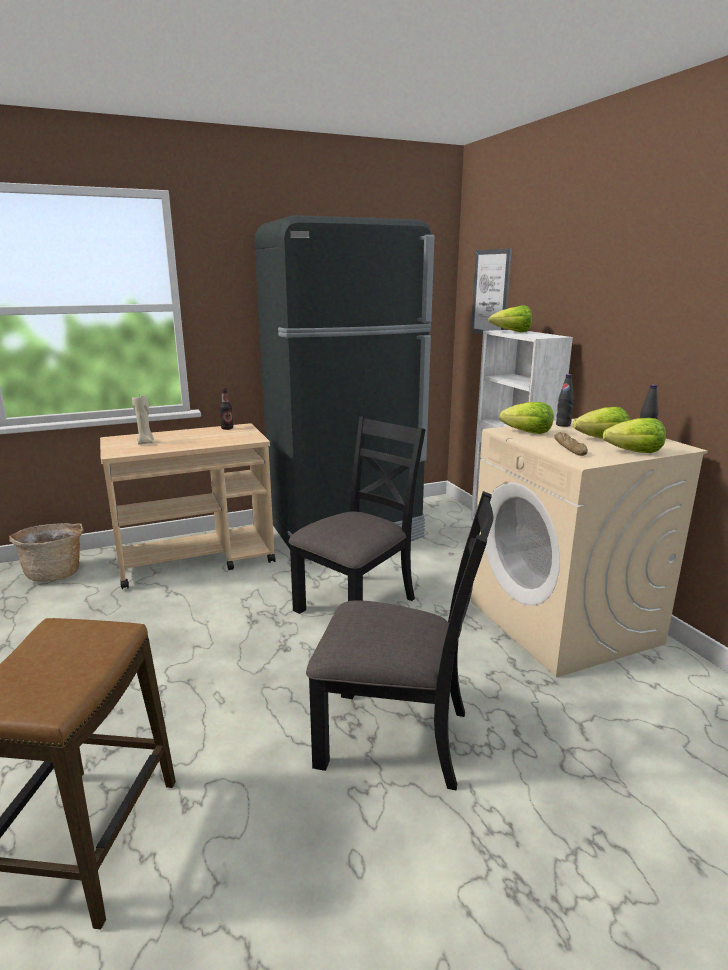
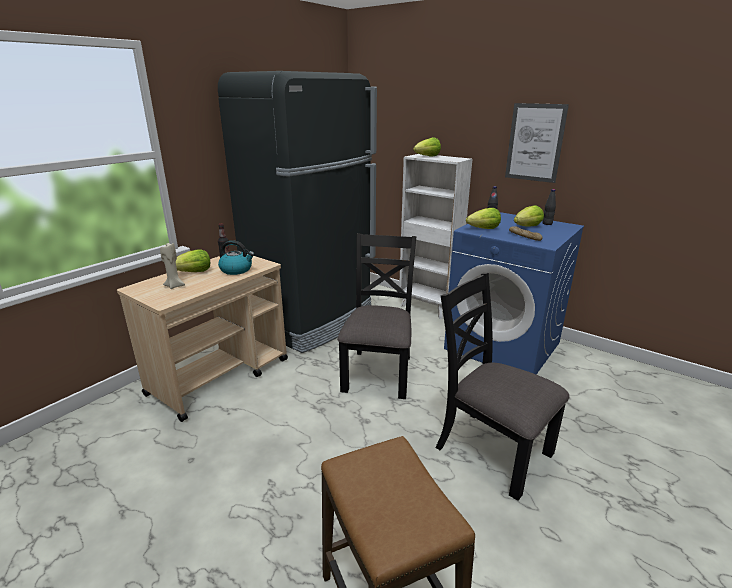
camera: 30 degrees left, 5 degrees up
(55, 573) = (93, 429): basket -> none
(219, 439) = (237, 270): none -> kettle
(395, 736) = (492, 450): black chair -> black chair turned 120 degrees counterclockwise
(490, 293) = (387, 126): picture -> picture (535, 143)
(564, 622) = (503, 346): beige washing machine -> blue washing machine
(635, 452) = (558, 233): lettuce -> lettuce (194, 272)

